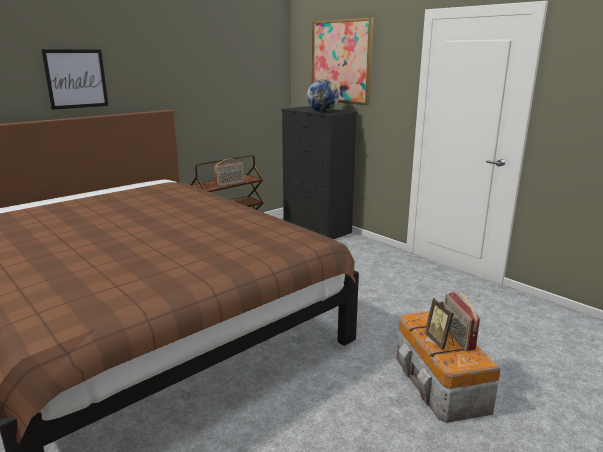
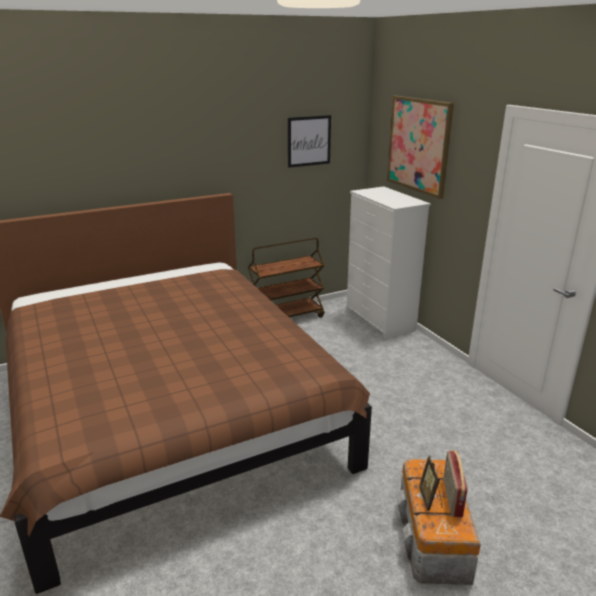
camera: 15 degrees right, 5 degrees up
(76, 79) = (139, 166): picture -> picture (309, 141)
(230, 184) = (288, 268): radio -> none
(317, 228) = (380, 320): black dresser -> white dresser
(322, 112) = (390, 201): globe -> none

